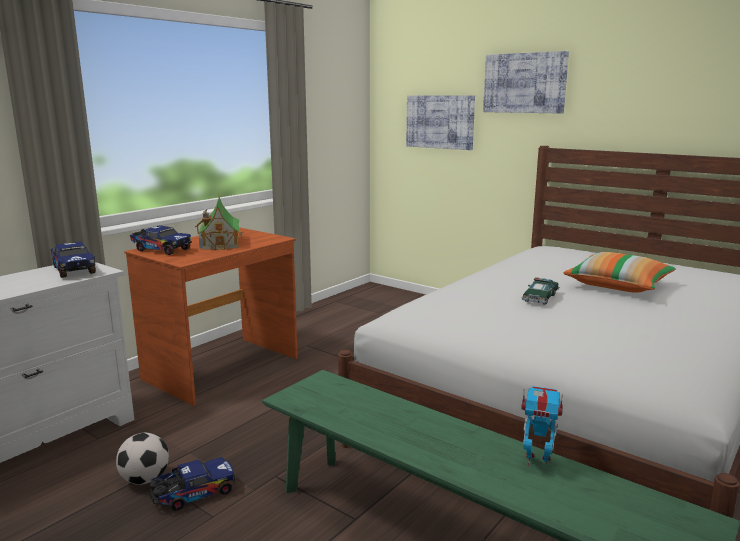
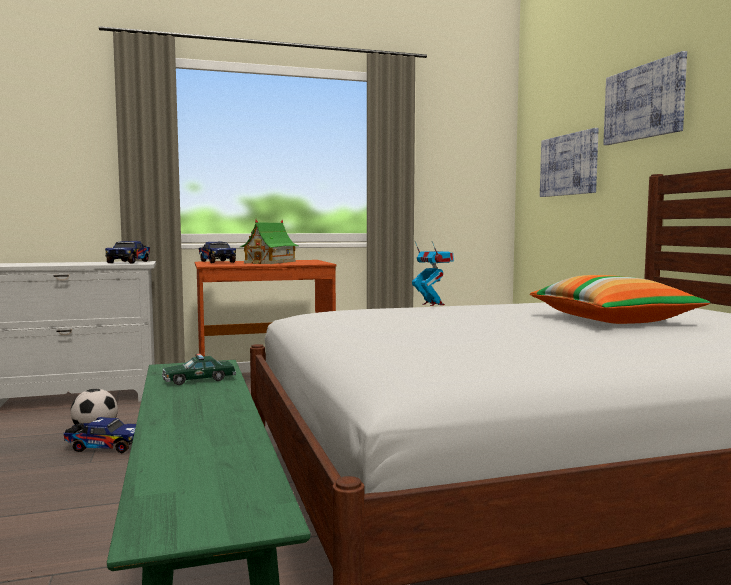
camera: 35 degrees right, 10 degrees down
(537, 461) = (237, 437): toy robot -> toy robot (432, 304)
(540, 298) = (476, 316): toy car -> toy car (199, 380)

